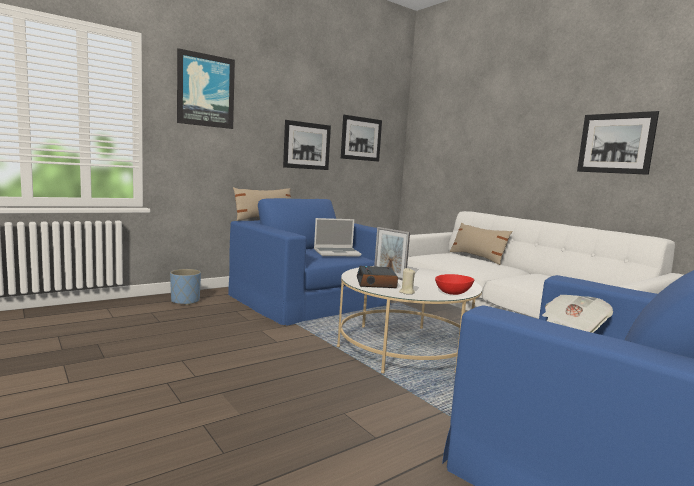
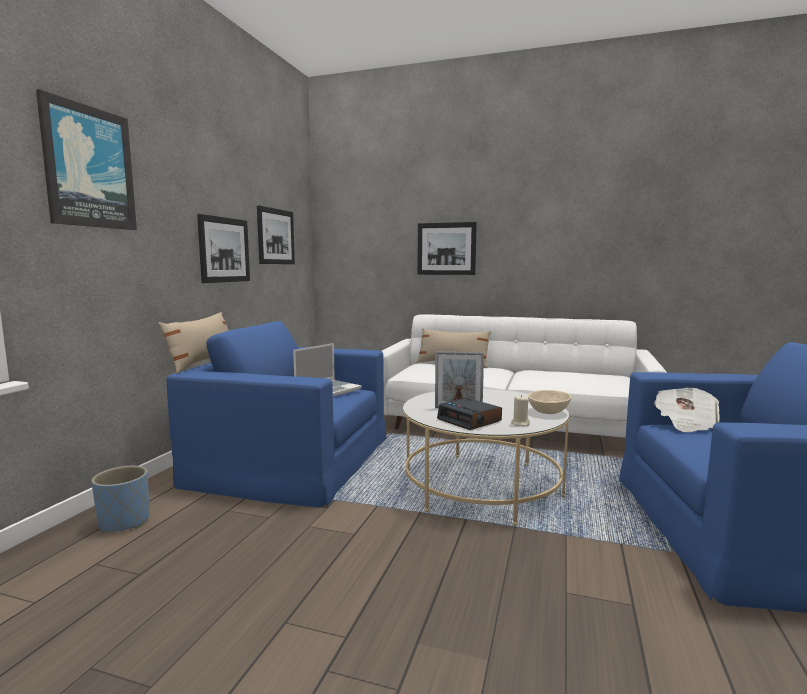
camera: 35 degrees left, 0 degrees up
(453, 293) = (548, 412): red bowl -> beige bowl
(615, 143) = (569, 236): picture -> picture (446, 248)

